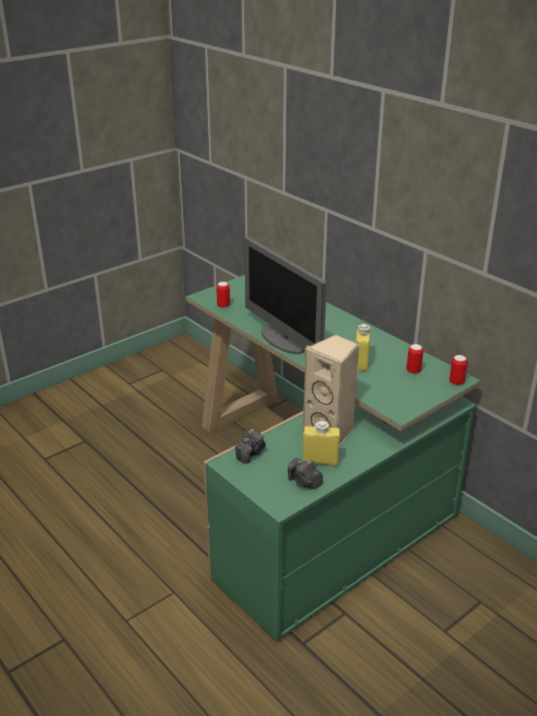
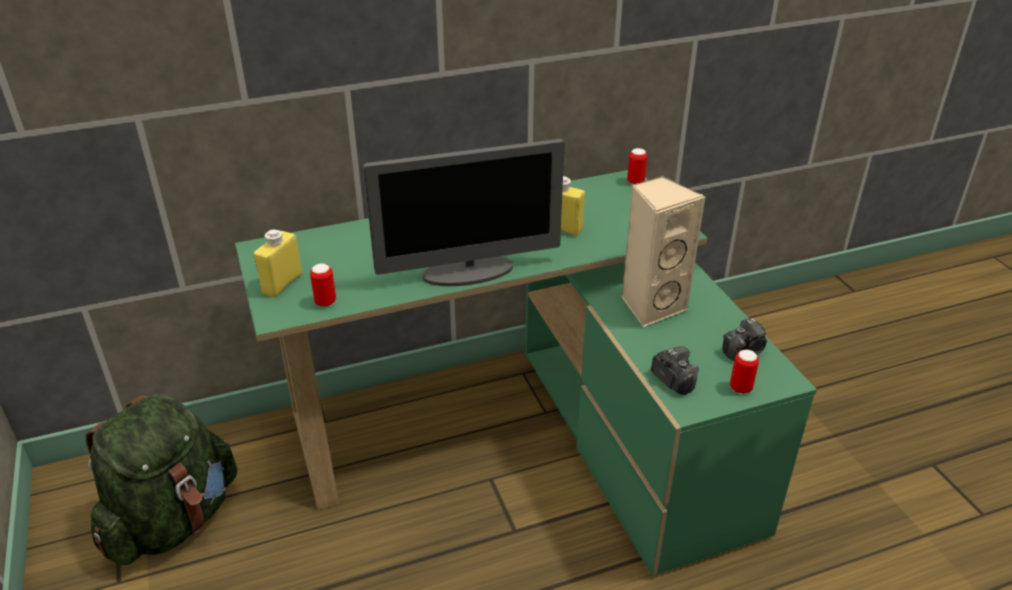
camera: 70 degrees left, 5 degrees up
(172, 384) = (173, 520): none -> green backpack
(320, 461) = (706, 327): yellow bottle -> yellow bottle (282, 284)
(413, 371) = (599, 200): can -> can (740, 388)

